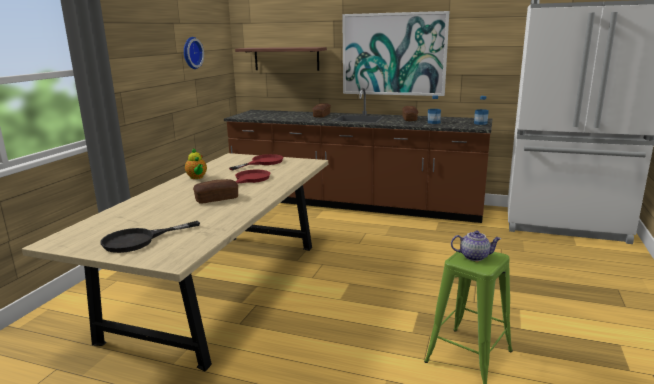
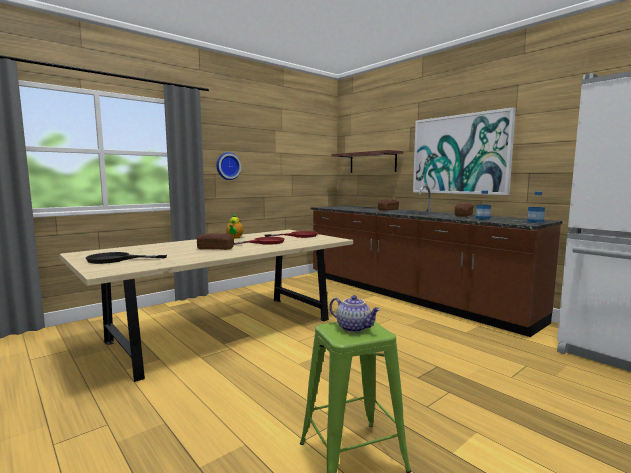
camera: 30 degrees right, 10 degrees down
(191, 53) = (290, 154): wall clock -> wall clock (227, 166)

